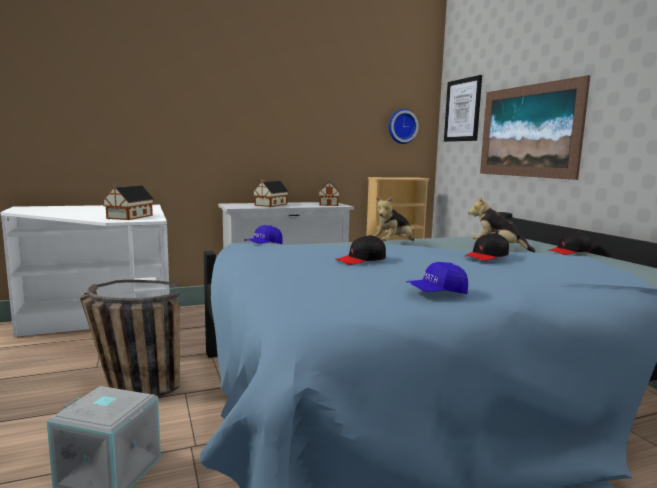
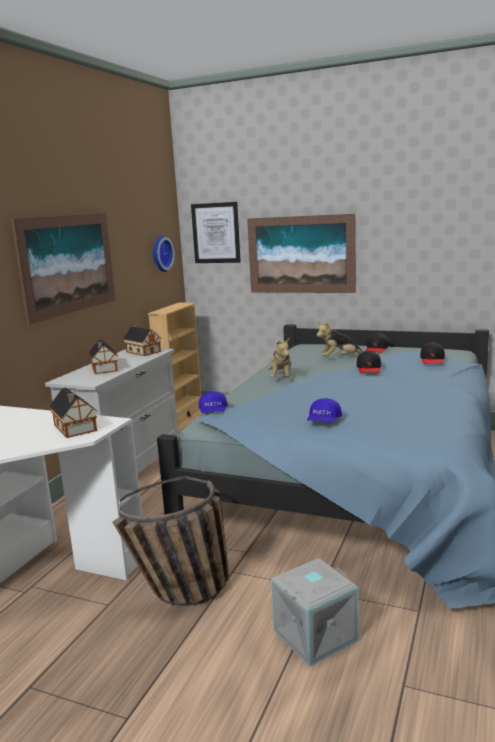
camera: 45 degrees left, 5 degrees up
(269, 114) = (68, 264): none -> picture
(361, 260) = (332, 398): black cap -> black cap (432, 360)
(437, 293) = (437, 404): blue cap -> blue cap (324, 421)

